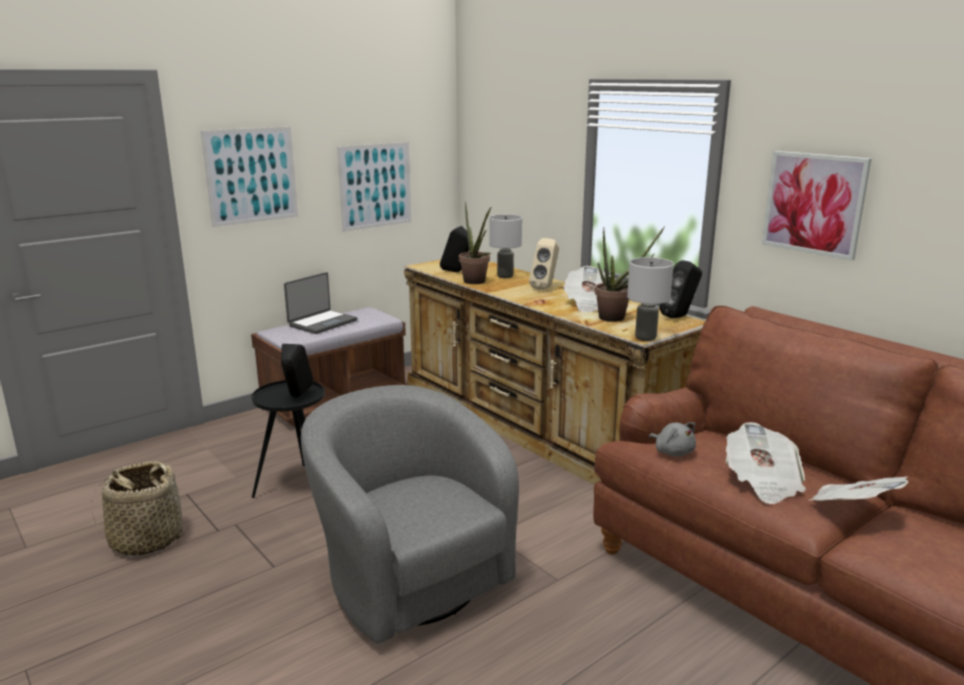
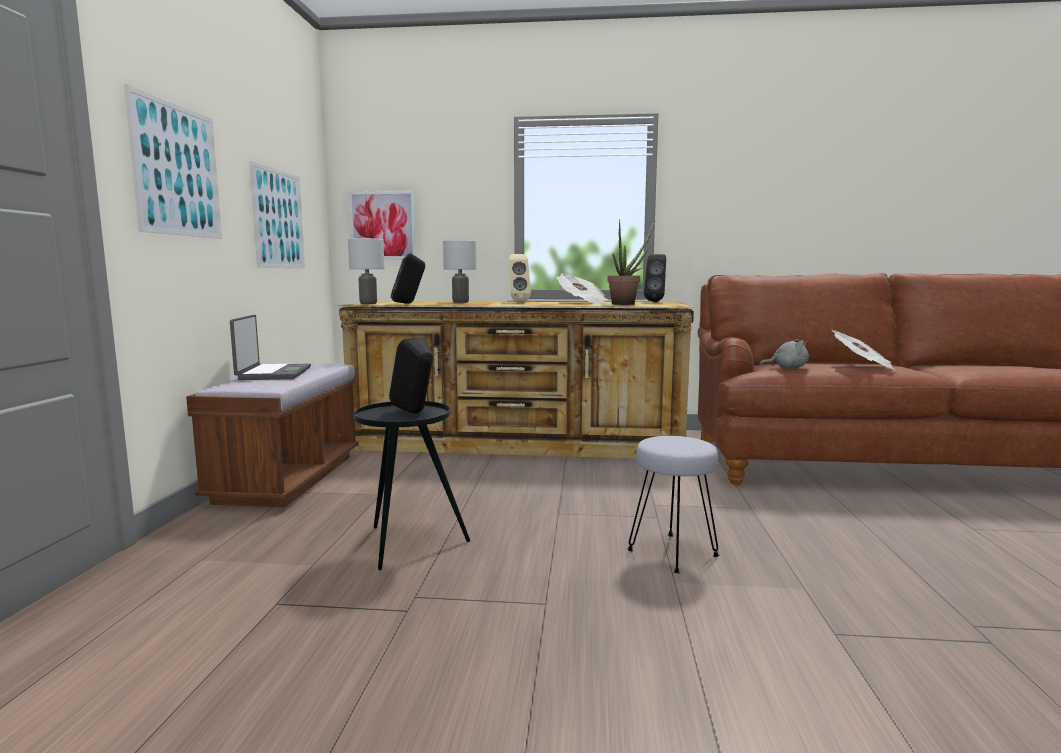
camera: 45 degrees left, 10 degrees down
(146, 539) = (325, 664): basket -> none
(408, 579) = (672, 552): grey armchair -> grey stool
(476, 282) = (452, 304): potted plant -> none
(644, 338) = (680, 305): white table lamp -> white table lamp (367, 303)
(814, 203) = (738, 201): picture -> picture (383, 225)
(852, 509) = (917, 365): newspaper -> none

